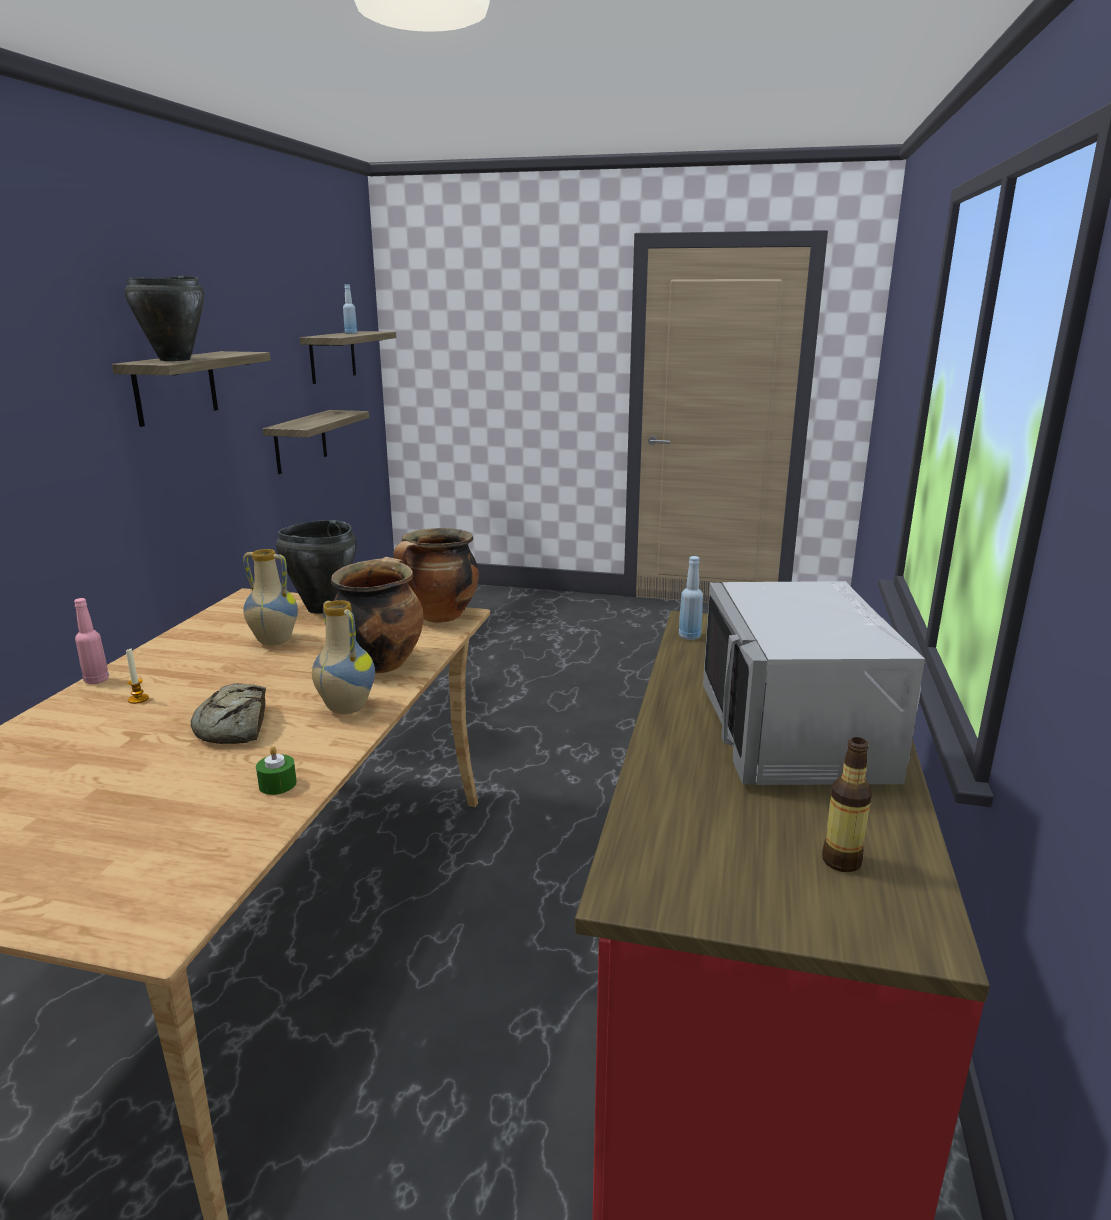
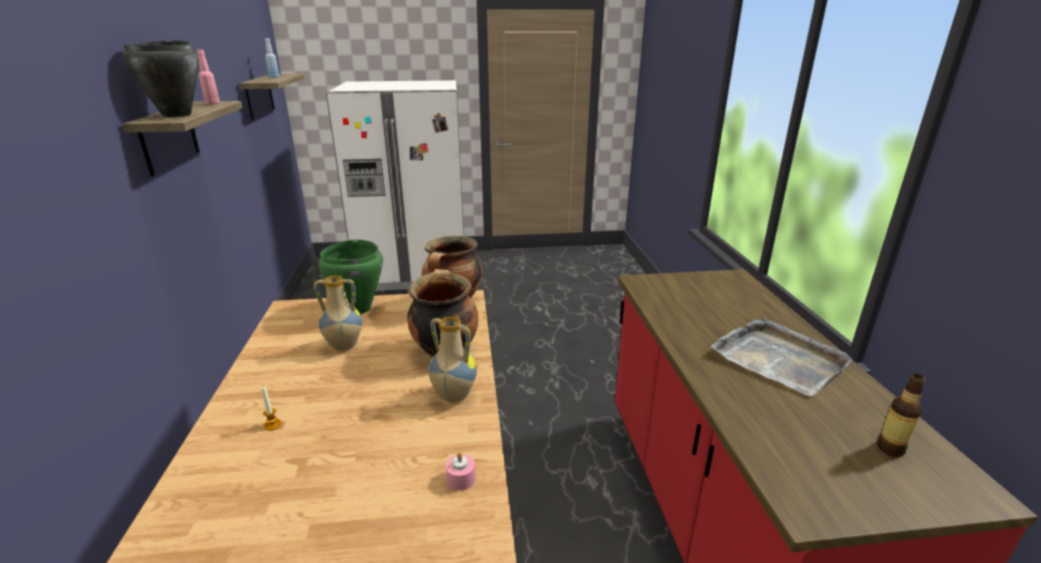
camera: 20 degrees left, 5 degrees up
(96, 680) = (217, 414): pink bottle -> pink bottle (212, 104)
(234, 726) = (379, 432): bread -> none
(277, 784) = (461, 479): green candle -> pink candle
(300, 441) = (251, 167): shelf -> none
(322, 608) = (357, 309): black cooking pot -> green cooking pot
(510, 610) = (414, 272): none -> white fridge
(689, 637) = (649, 294): blue bottle -> none
(796, 735) = (779, 359): grey microwave -> grey tray

